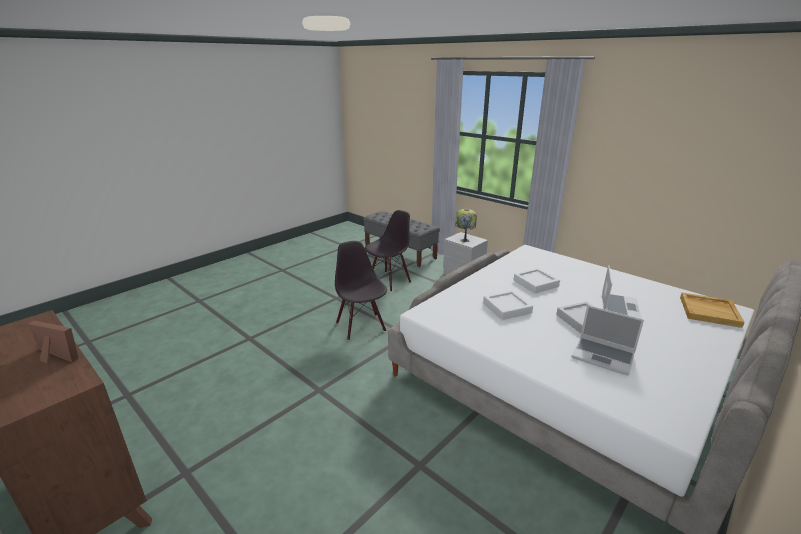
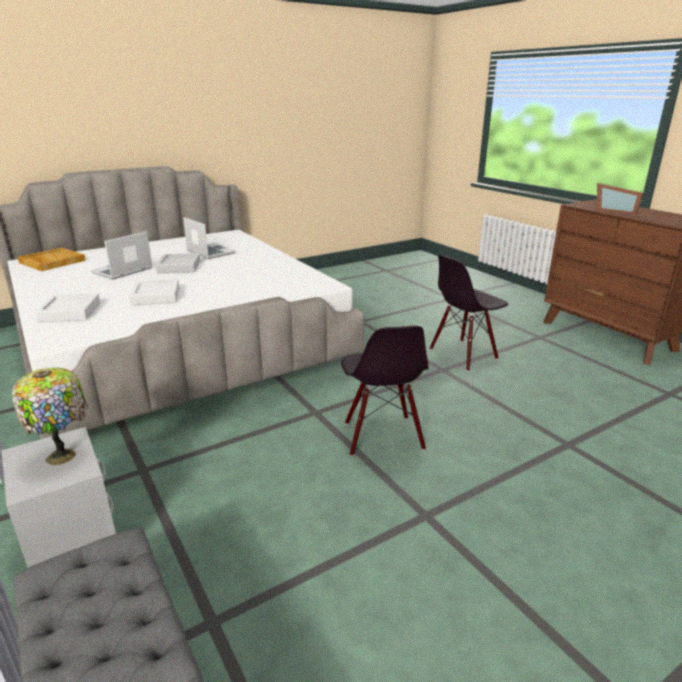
camera: 165 degrees left, 0 degrees up
(389, 281) = (283, 556): black chair -> black chair (463, 354)
(507, 308) = (233, 280): white tray -> white tray (70, 312)

